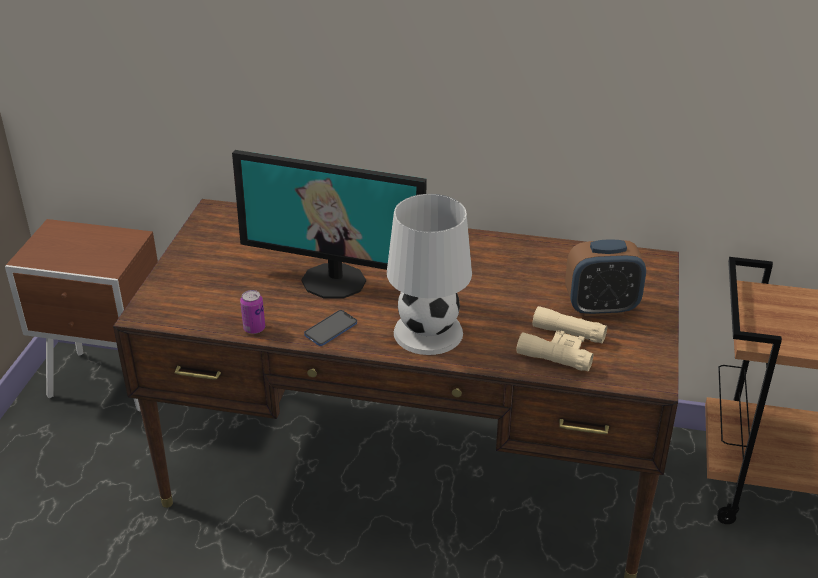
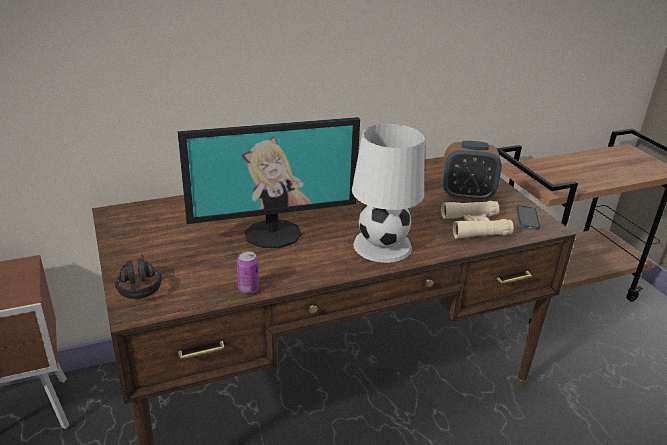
camera: 35 degrees left, 5 degrees down
(171, 289) = (138, 283): none -> black headphones
(331, 329) = (310, 267): phone -> phone (527, 218)
(601, 307) = (466, 195): alarm clock -> alarm clock turned 45 degrees clockwise

